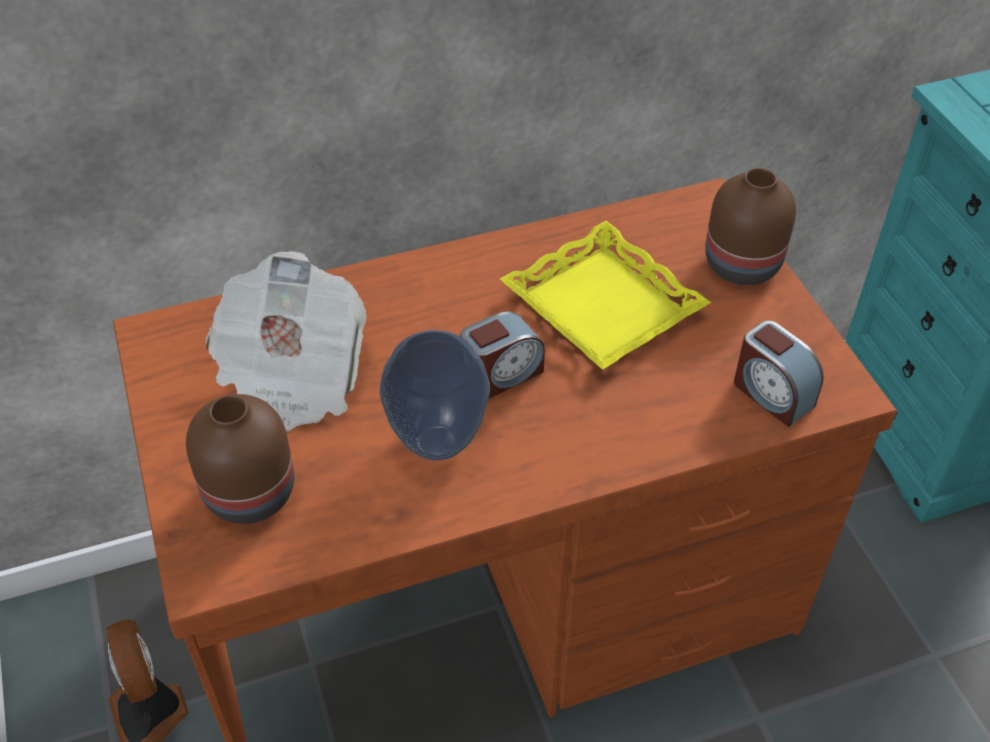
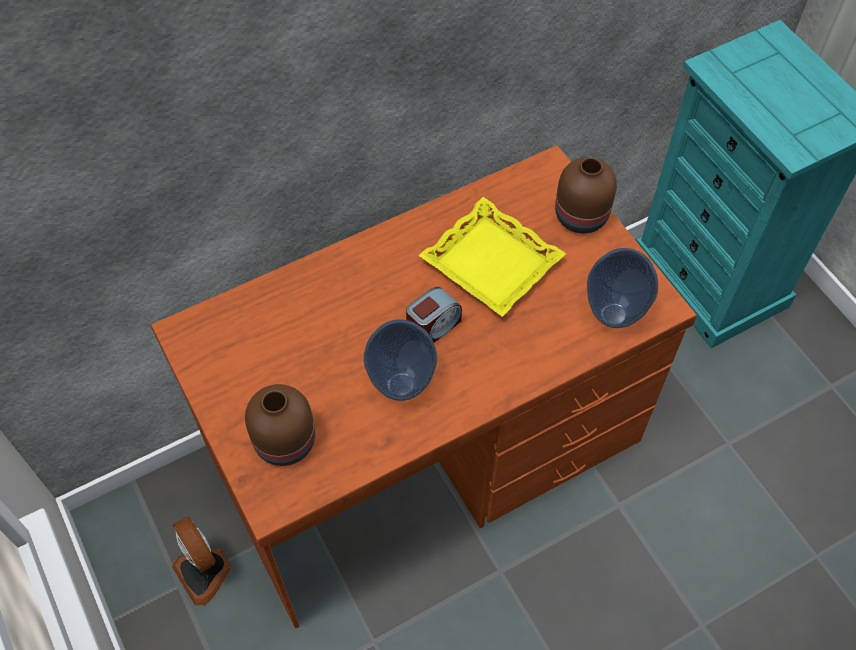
camera: 10 degrees left, 10 degrees up
(290, 377) = (289, 351): newspaper -> none
(771, 394) = (615, 315): alarm clock -> vase

